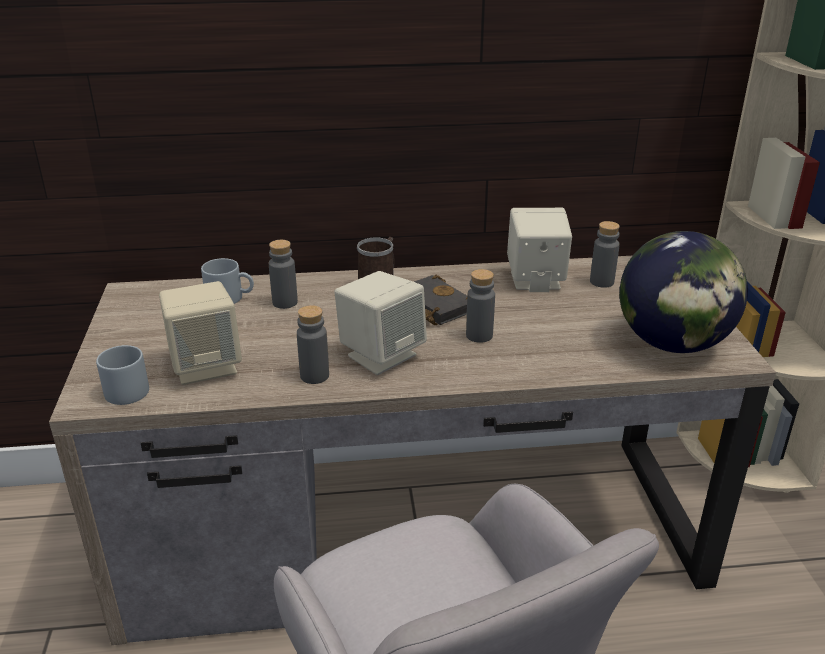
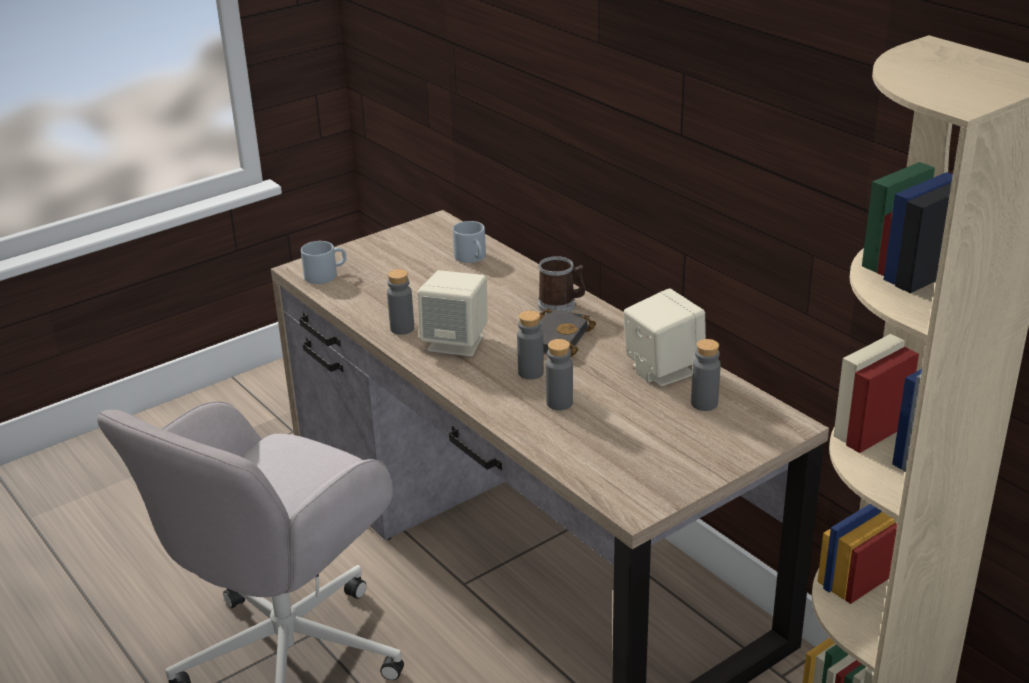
camera: 60 degrees right, 0 degrees up
(206, 366) = (374, 287): beige speaker -> none
(285, 302) = (490, 279): grey bottle -> grey bottle (559, 403)
(672, 344) = (622, 468): globe -> none

